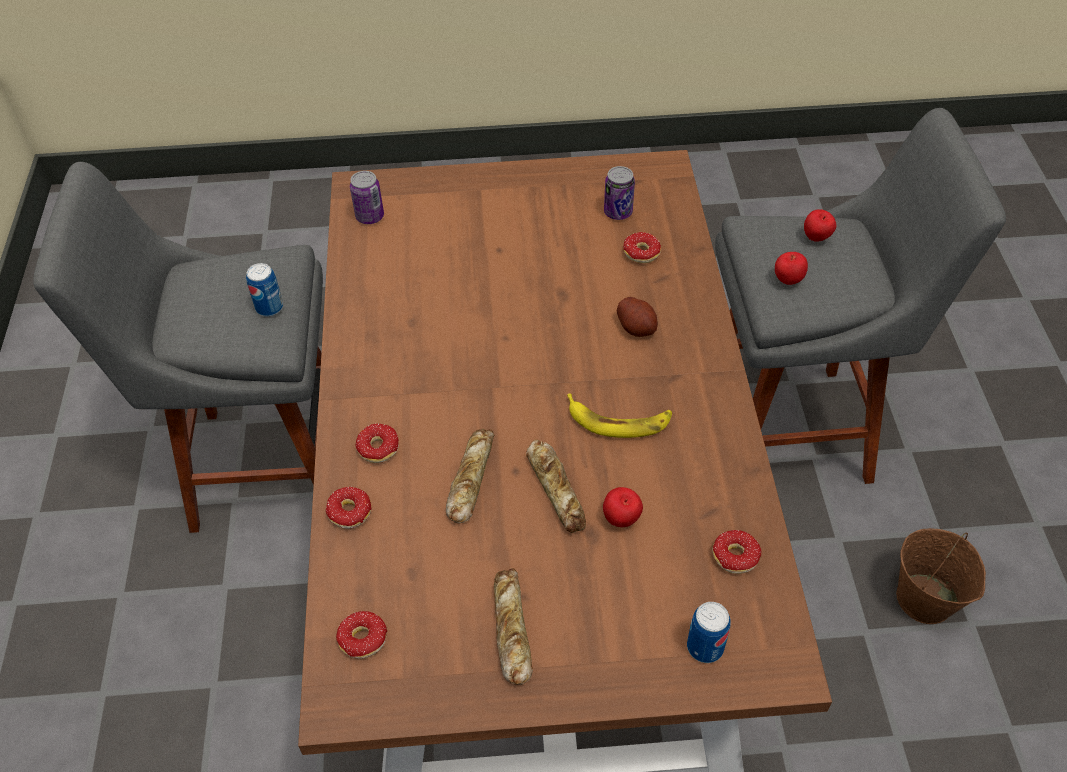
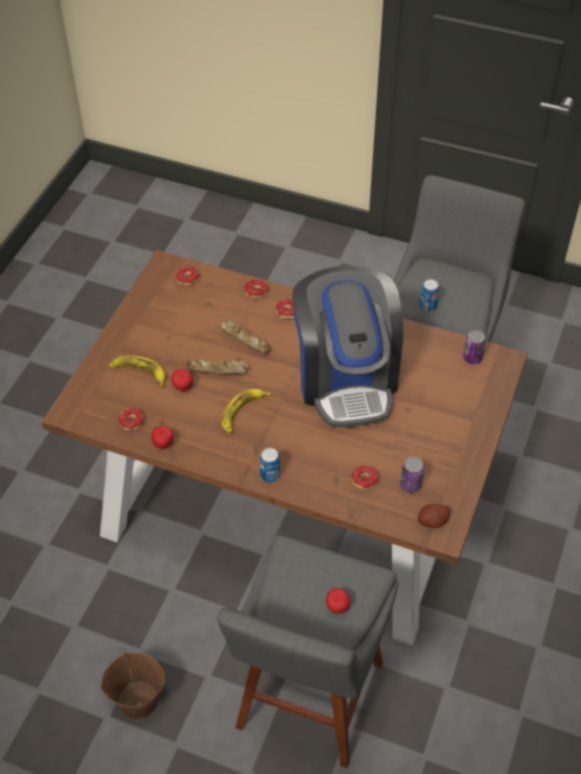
camera: 115 degrees right, 0 degrees up
(480, 328) = (346, 378): none -> coffee machine
(510, 630) = (156, 326): bread -> none
(629, 601) = (139, 372): none -> banana
(636, 327) = (303, 449): potato -> potato (432, 521)
(705, 647) = (98, 389): can -> can (270, 475)
(787, 280) = (308, 566): apple -> apple (163, 444)

